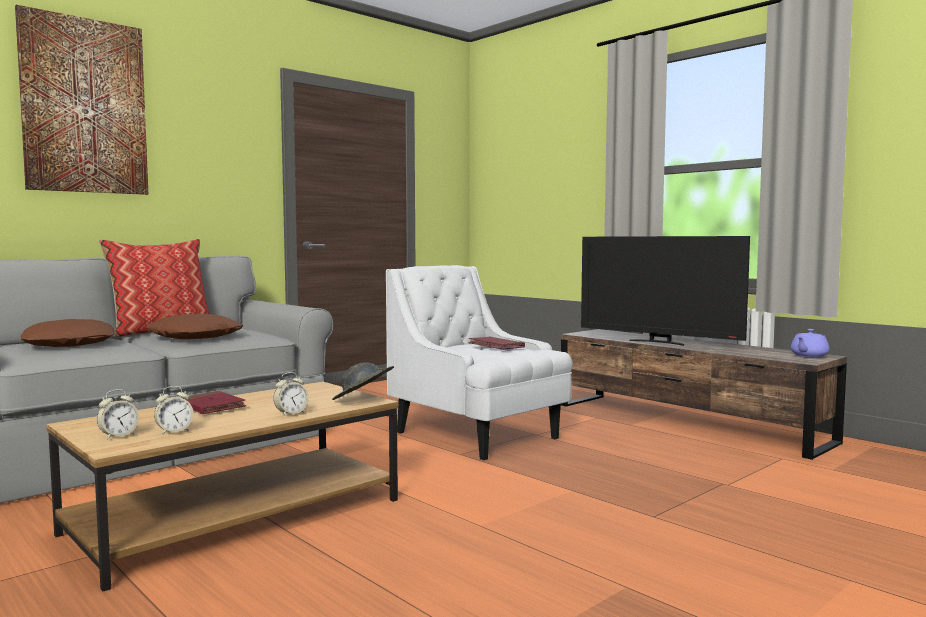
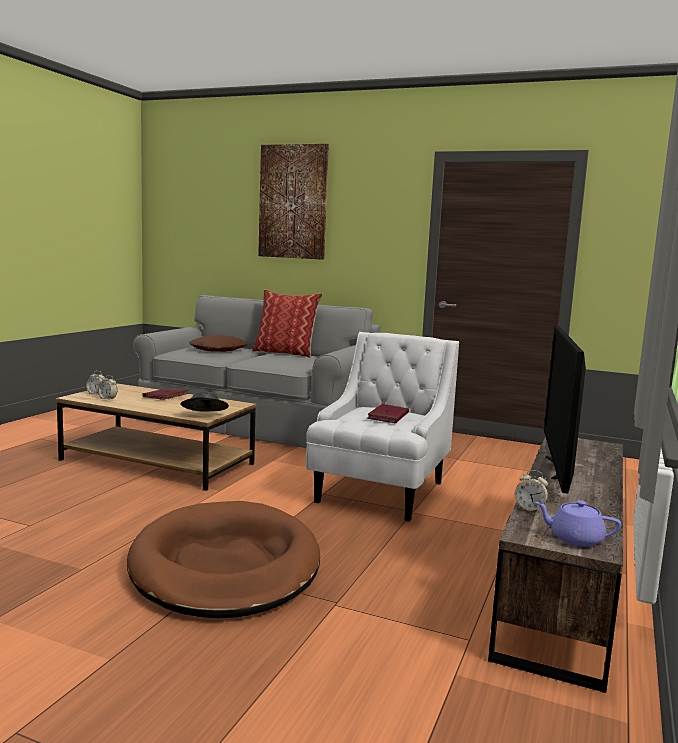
camera: 65 degrees right, 5 degrees up
(196, 337) = (269, 359): brown pillow -> none
(291, 413) = (157, 409): alarm clock -> alarm clock (530, 509)
(638, 513) = (225, 566): none -> brown dog bed

